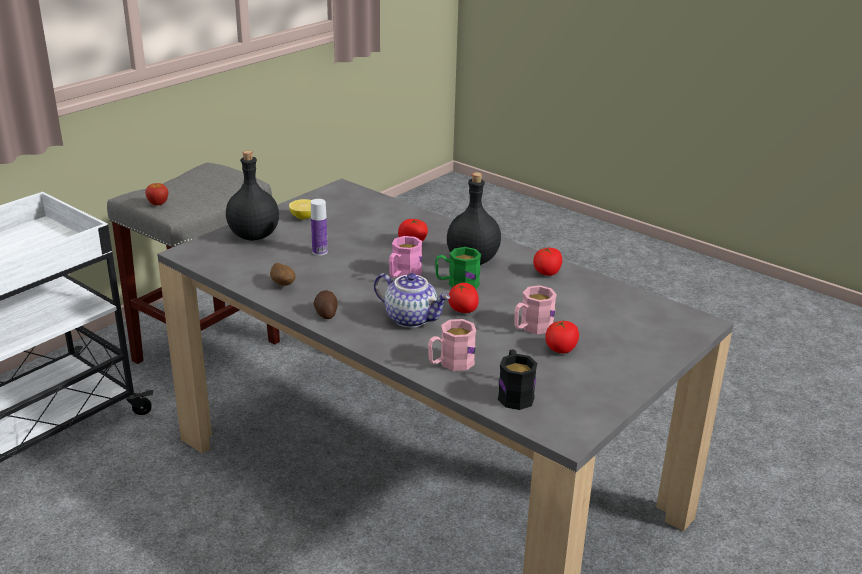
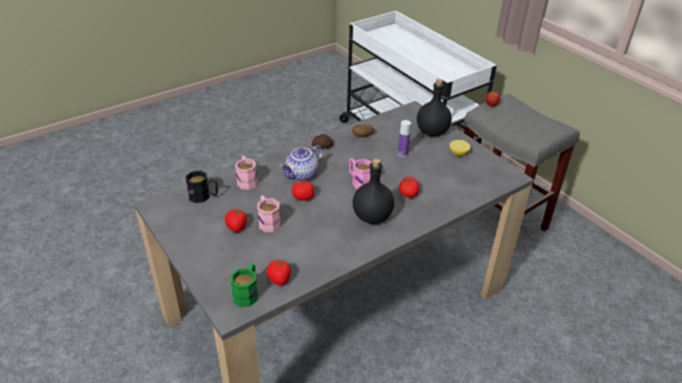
camera: 105 degrees right, 10 degrees up
(457, 284) = (338, 202): green mug -> green mug (247, 293)
(547, 273) = (340, 250): tomato -> tomato (279, 279)

